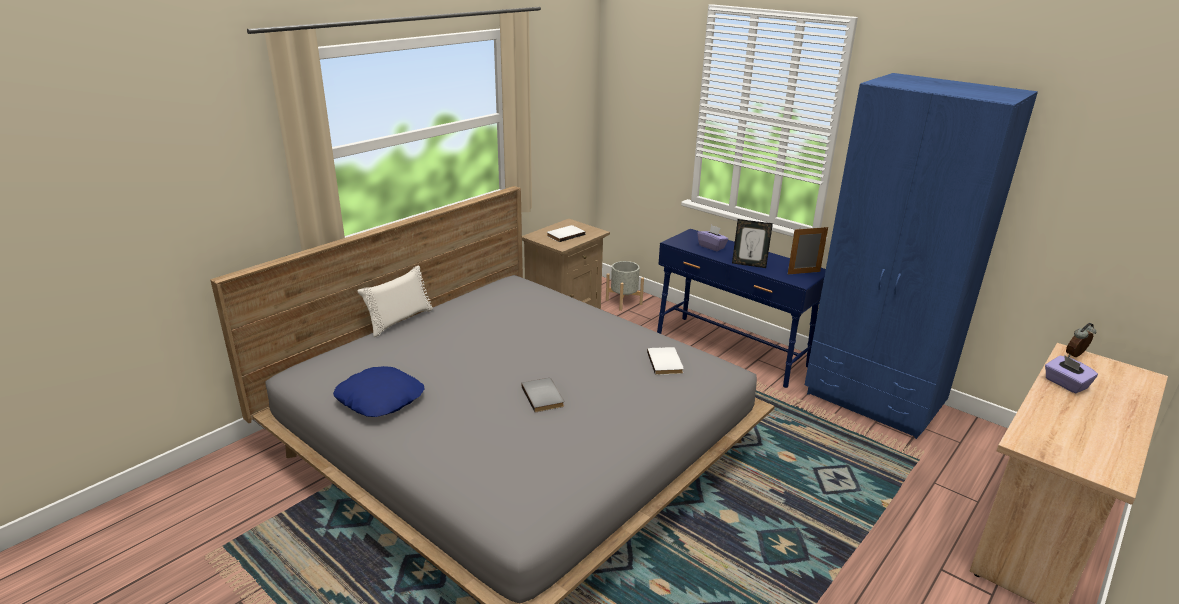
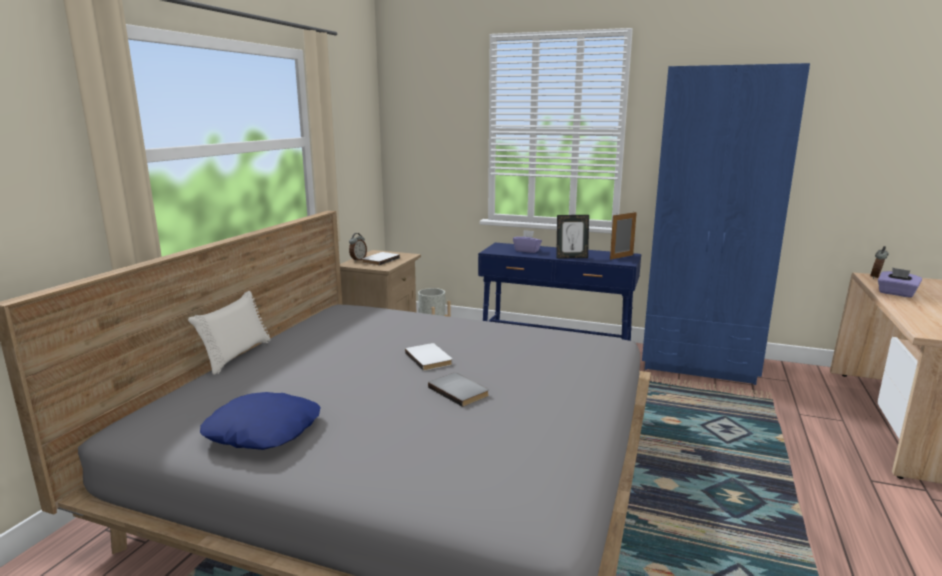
camera: 20 degrees left, 10 degrees down
(545, 231) = (358, 260): none -> alarm clock
(666, 362) = (554, 343): white book -> white book (430, 358)

